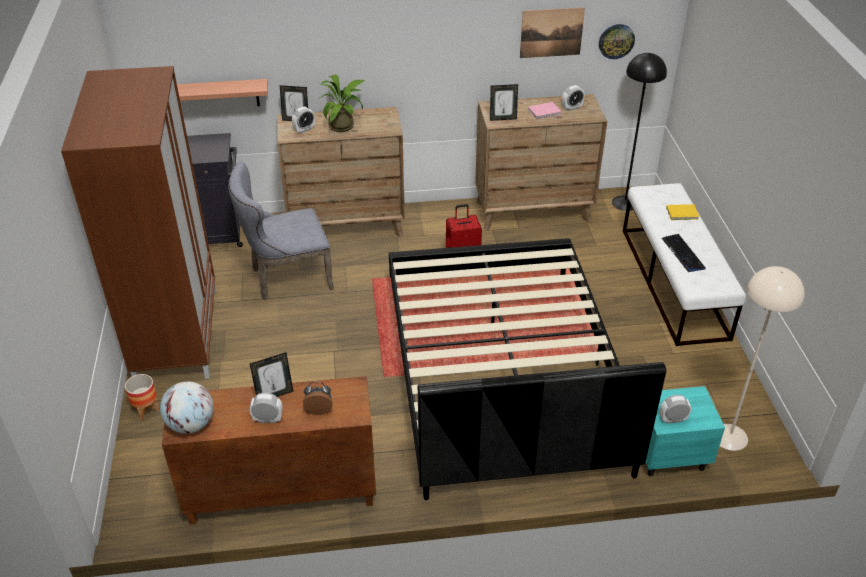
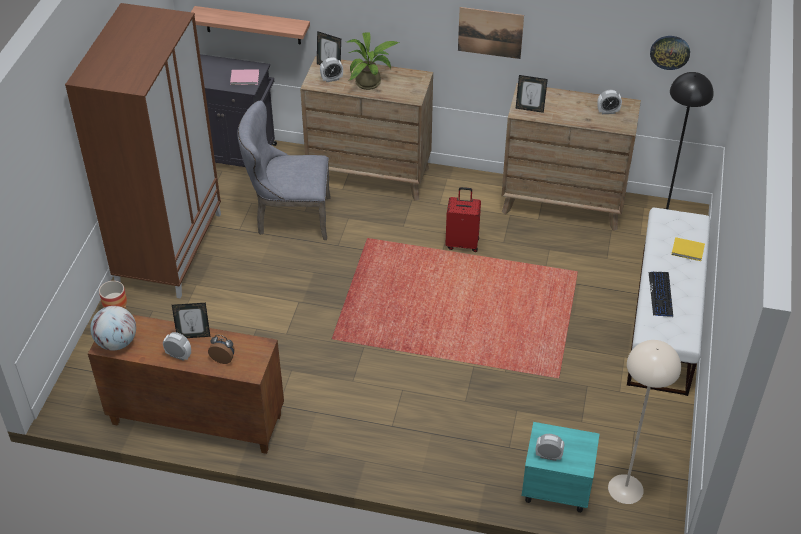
camera: 20 degrees right, 5 degrees up
(501, 374) = (440, 367): black bed -> none
(545, 112) = (577, 110): pink book -> pink book (245, 78)
(551, 32) = (599, 31): picture -> picture (490, 32)

